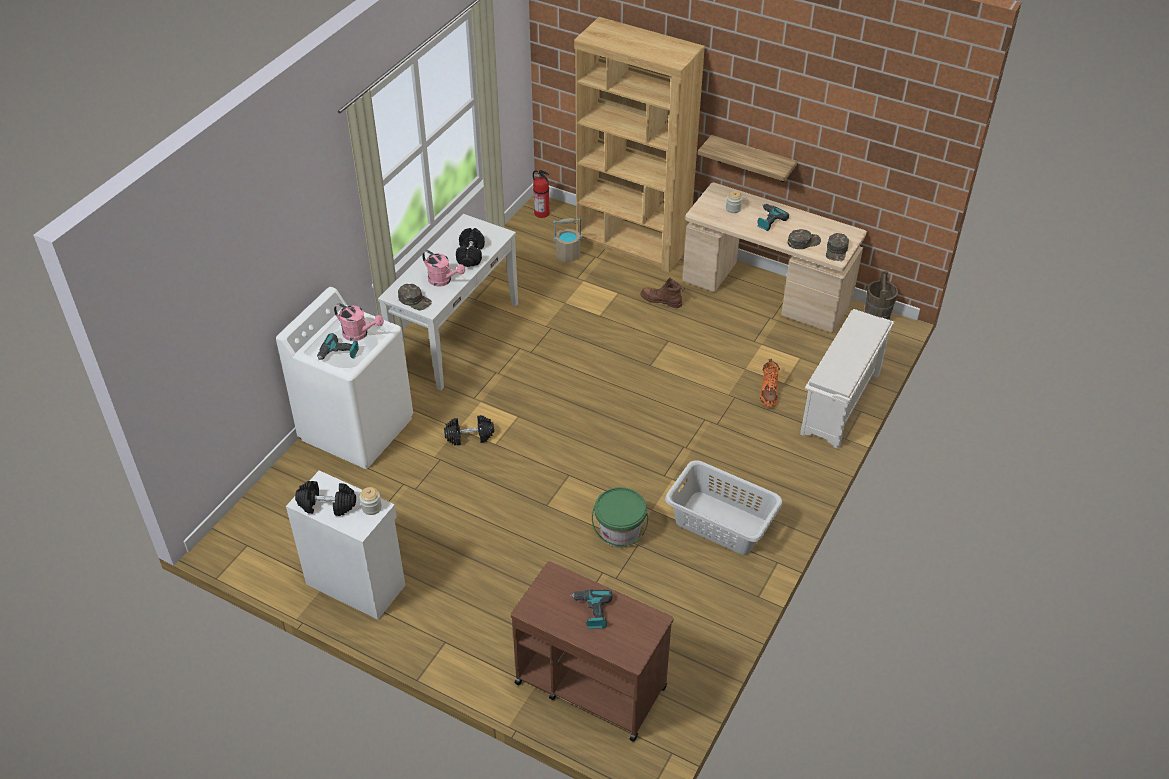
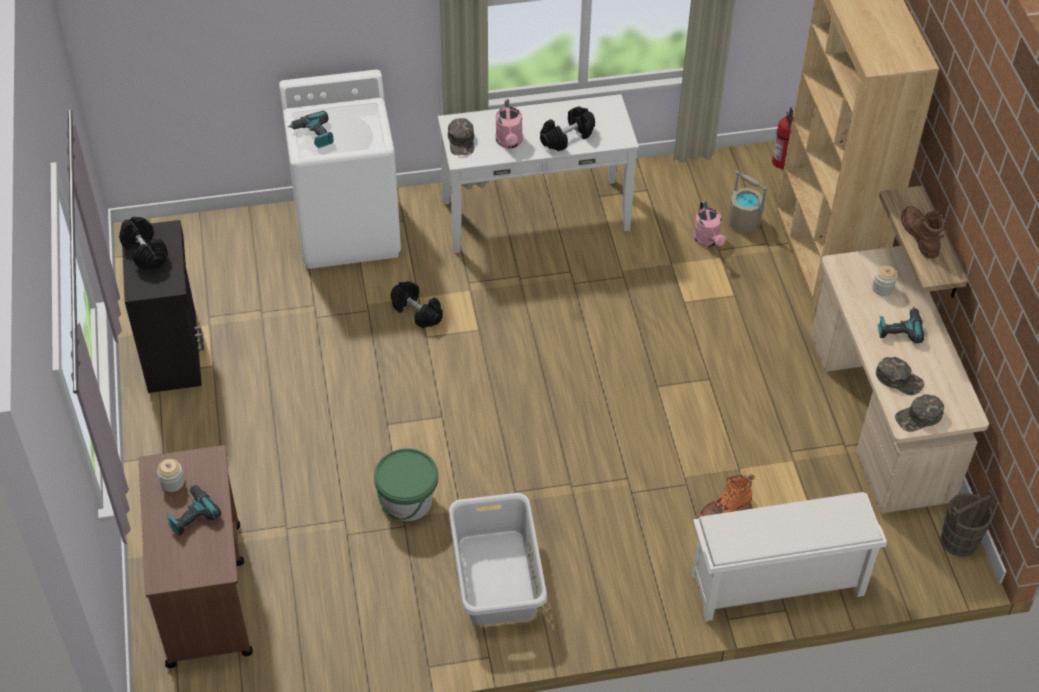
camera: 50 degrees right, 5 degrees up
(356, 583) = (174, 351): white cabinet -> black cabinet
(359, 334) = (352, 131): pink watering can -> pink watering can (708, 241)
(371, 507) = (168, 282): jar -> jar (172, 482)
(661, 300) = (763, 336): brown boot -> brown boot (920, 236)

